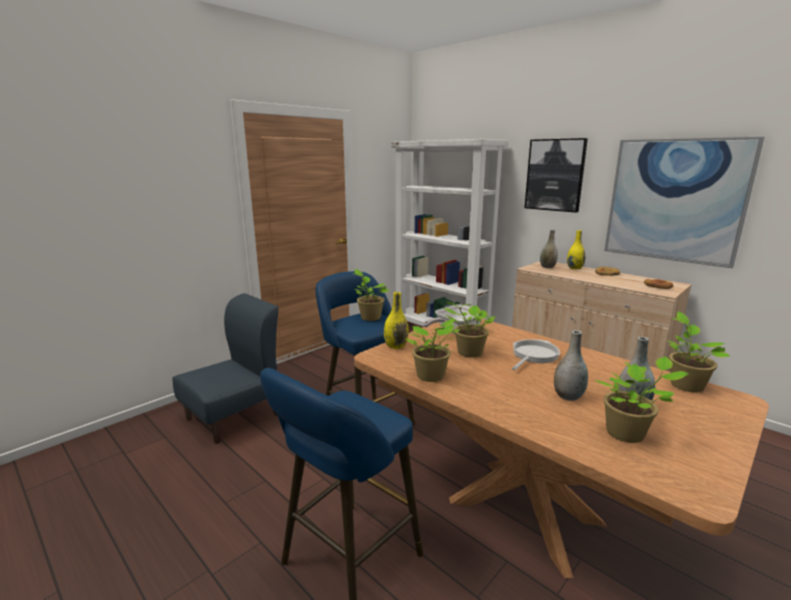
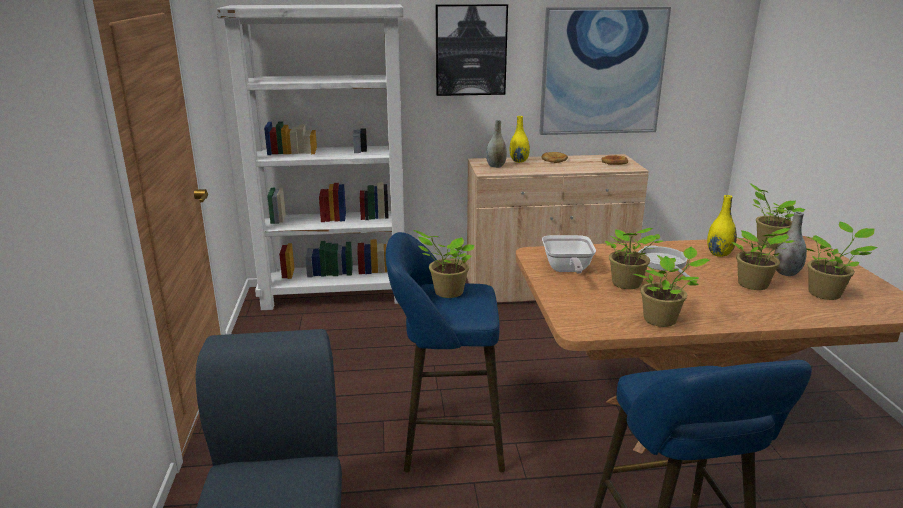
camera: 50 degrees left, 5 degrees up
(396, 346) = (565, 308): yellow vase -> yellow vase (719, 254)
(568, 396) = (753, 285): grey vase -> potted plant

